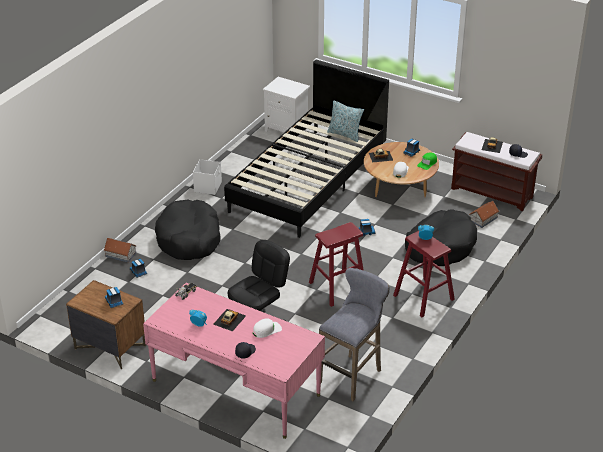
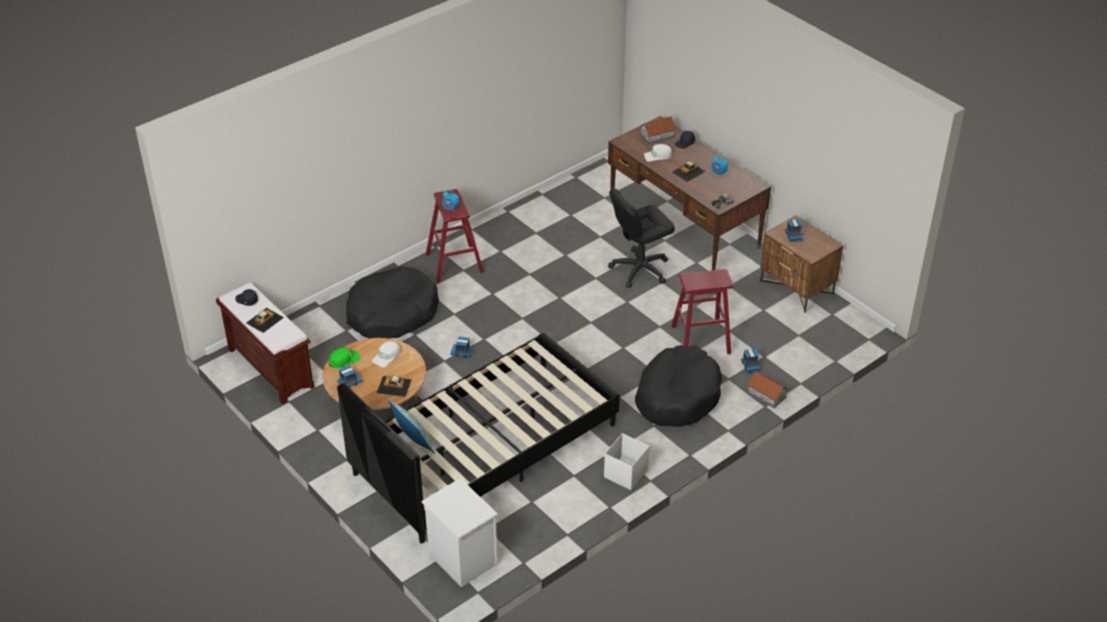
camera: 160 degrees left, 5 degrees up
(235, 388) = (684, 224): pink desk -> brown desk
(337, 287) = (536, 294): red stool -> red stool (701, 339)
(352, 375) = (572, 210): grey stool -> none
(483, 219) = (315, 335): toy house -> toy house (657, 136)

